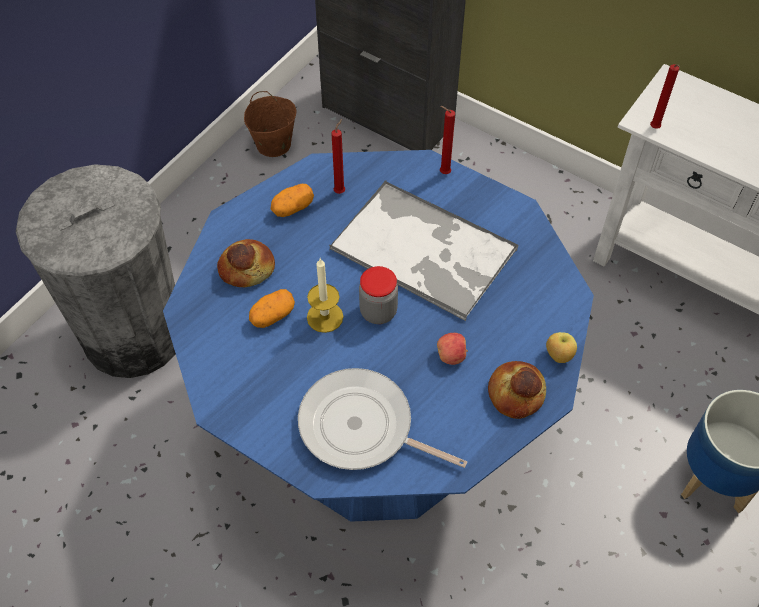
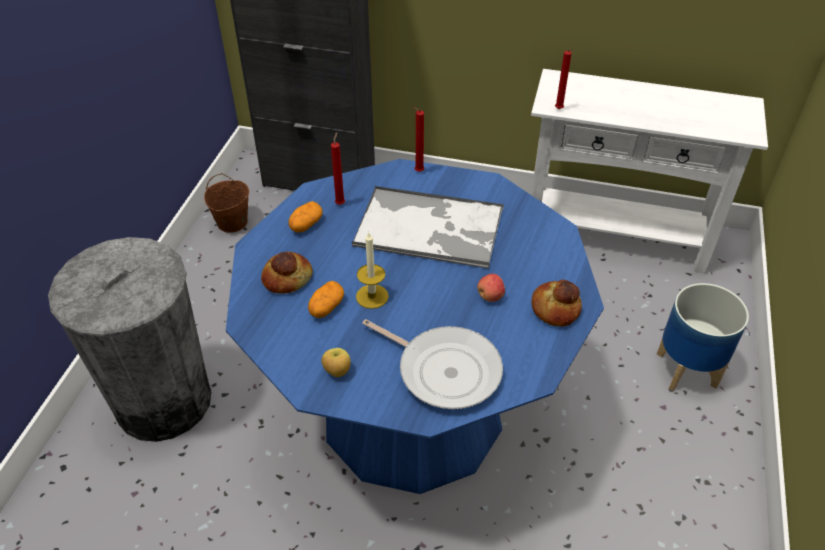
camera: 20 degrees left, 10 degrees down
(362, 428) = (444, 370): frying pan -> frying pan turned 150 degrees counterclockwise
(378, 312) = (415, 281): jar -> none
(558, 356) = (573, 273): apple -> apple (337, 371)

